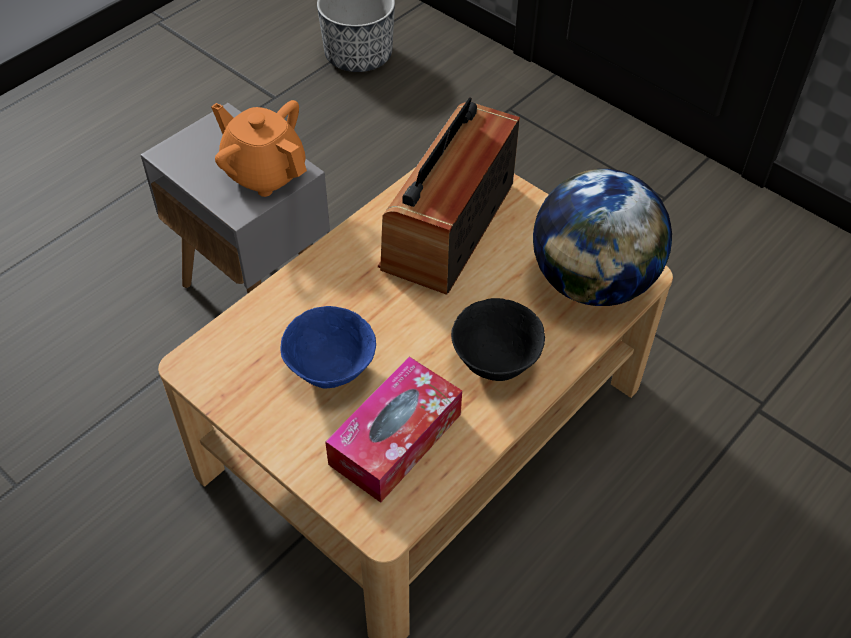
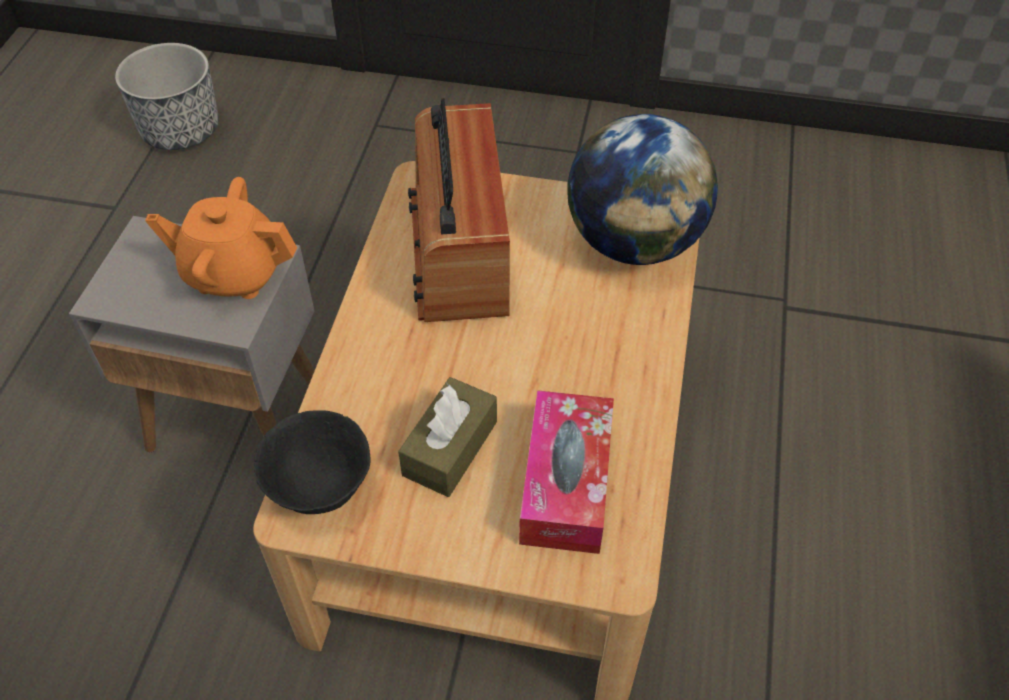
camera: 30 degrees left, 0 degrees up
(331, 371) = (450, 448): blue bowl -> brown tissue box
(495, 362) = (604, 359): black bowl -> black bowl (320, 487)

